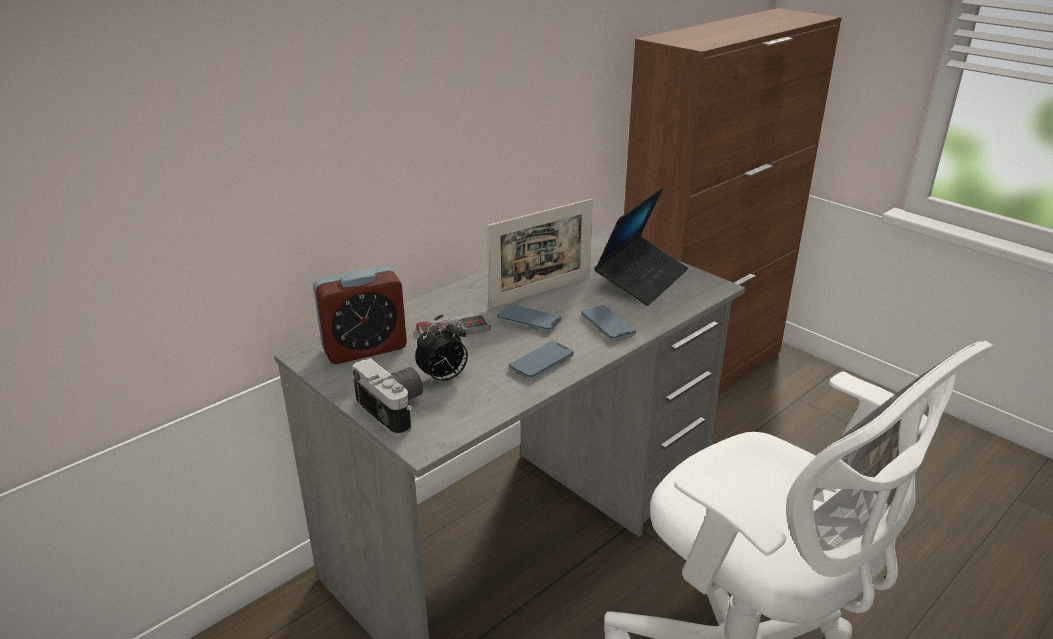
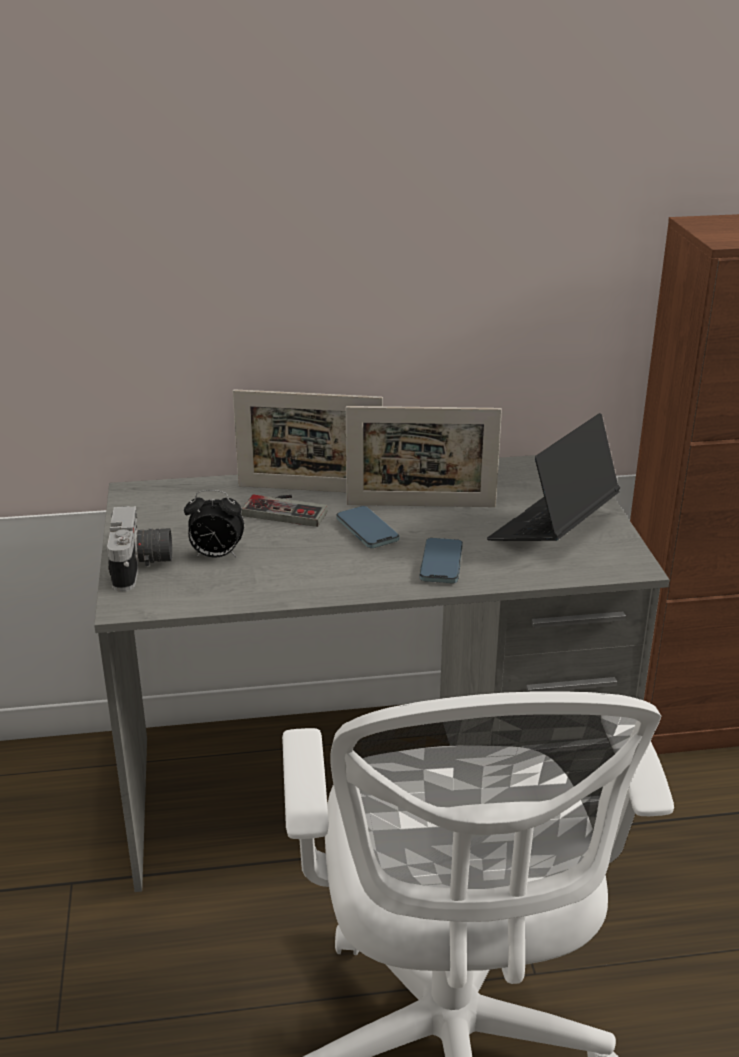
camera: 35 degrees right, 0 degrees up
(365, 348) = (186, 503): alarm clock -> none
(448, 306) = (310, 490): none -> picture frame
(541, 363) = (322, 575): phone -> none
(641, 279) = (552, 528): laptop -> laptop turned 150 degrees clockwise

